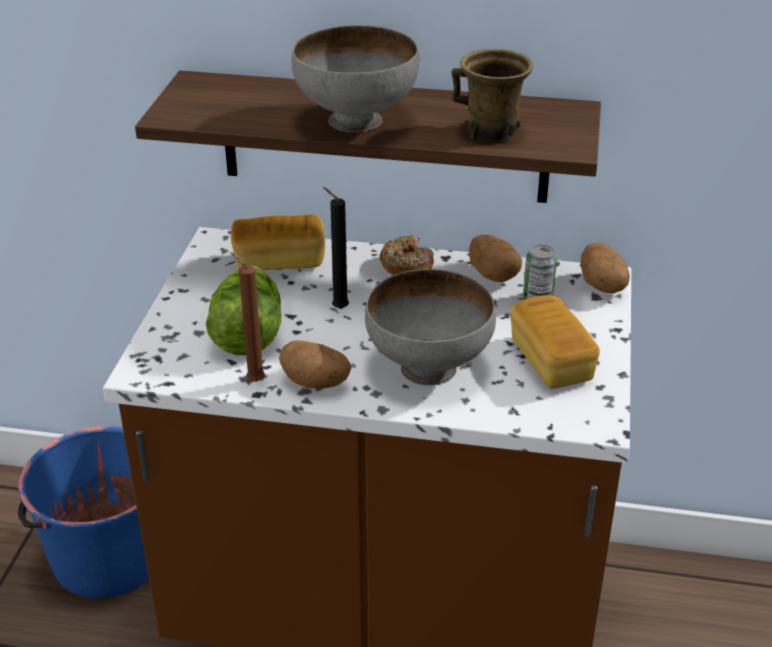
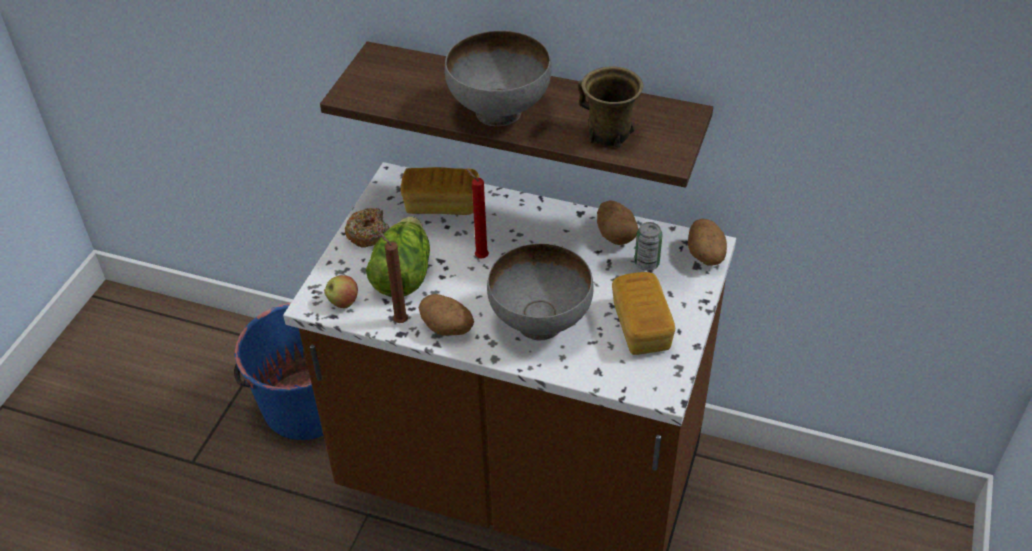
camera: 10 degrees right, 10 degrees up
(178, 368) = (343, 302): none -> apple
(338, 308) = (479, 257): black candle -> red candle
(406, 265) = (545, 218): donut -> donut (368, 233)

